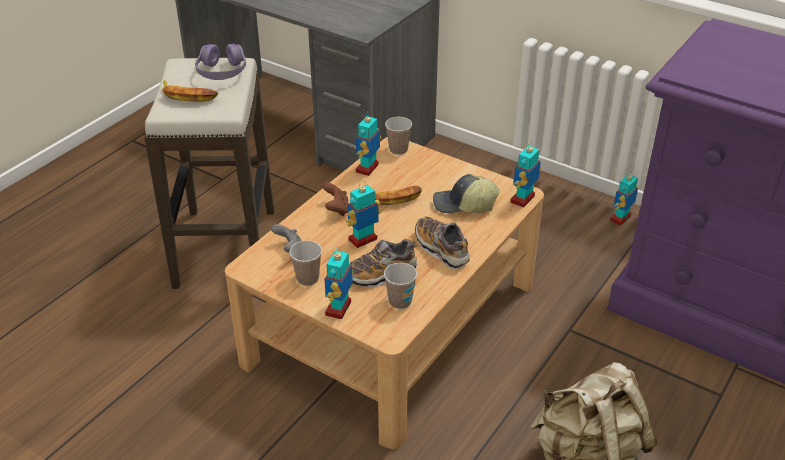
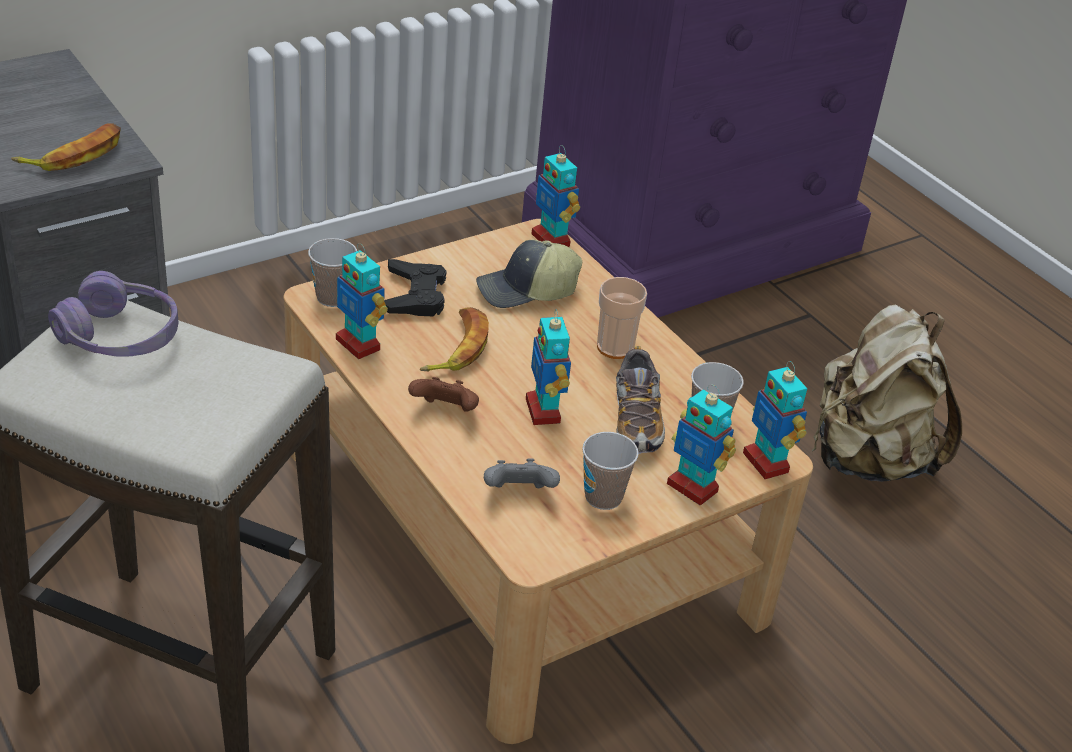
camera: 70 degrees left, 0 degrees up
(188, 95) = (169, 399): banana -> banana (75, 155)
(424, 172) = (415, 295): none -> black game controller
(441, 249) = (615, 347): shoe -> cup
(464, 205) = (526, 291): cap -> cap turned 45 degrees clockwise
(620, 219) = (459, 238): toy robot -> toy robot (766, 462)

